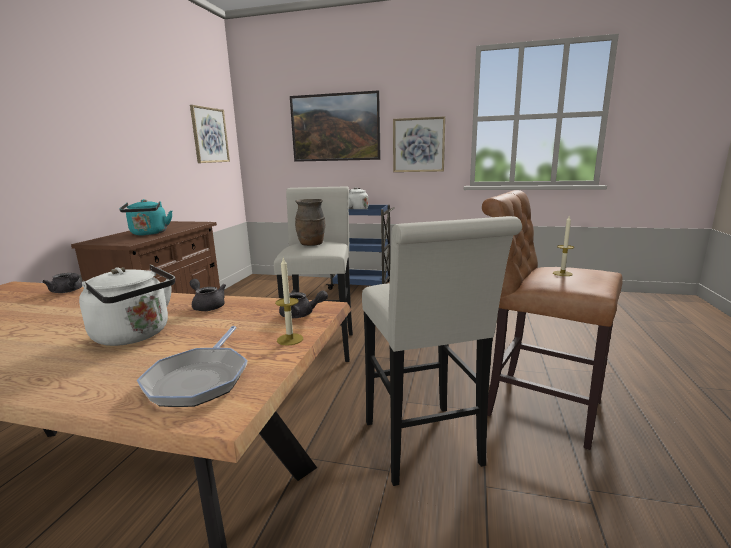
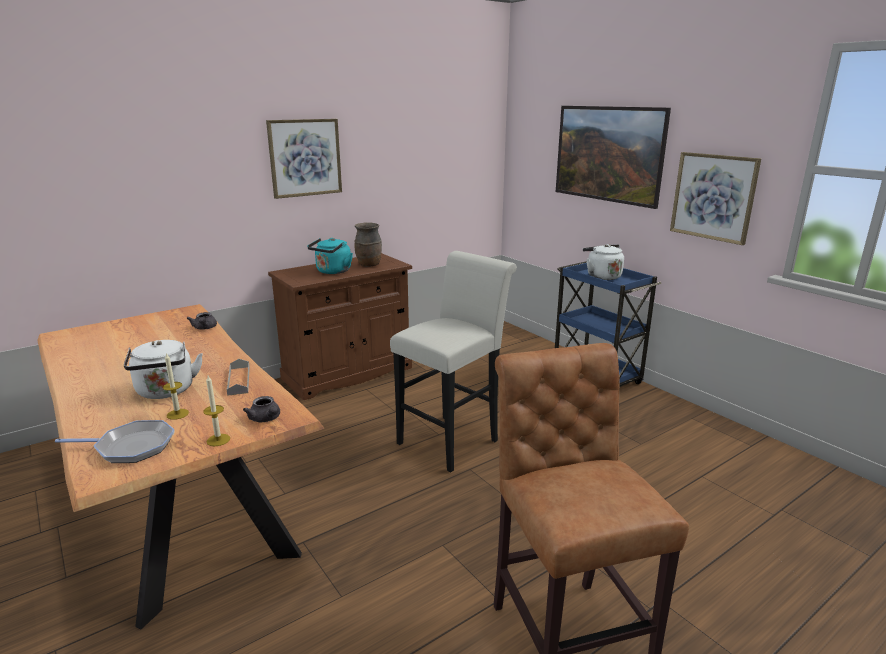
camera: 40 degrees right, 5 degrees up
(199, 379) = (131, 447): frying pan -> frying pan turned 135 degrees counterclockwise
(207, 306) = (239, 380): grey teapot -> grey tray
(209, 135) = (458, 153): picture -> picture (305, 157)
(312, 244) = (444, 327): brown vase -> brown vase (369, 265)
(425, 449) = (393, 599): white stool -> none
(562, 273) = (579, 483): candle -> candle (177, 414)

